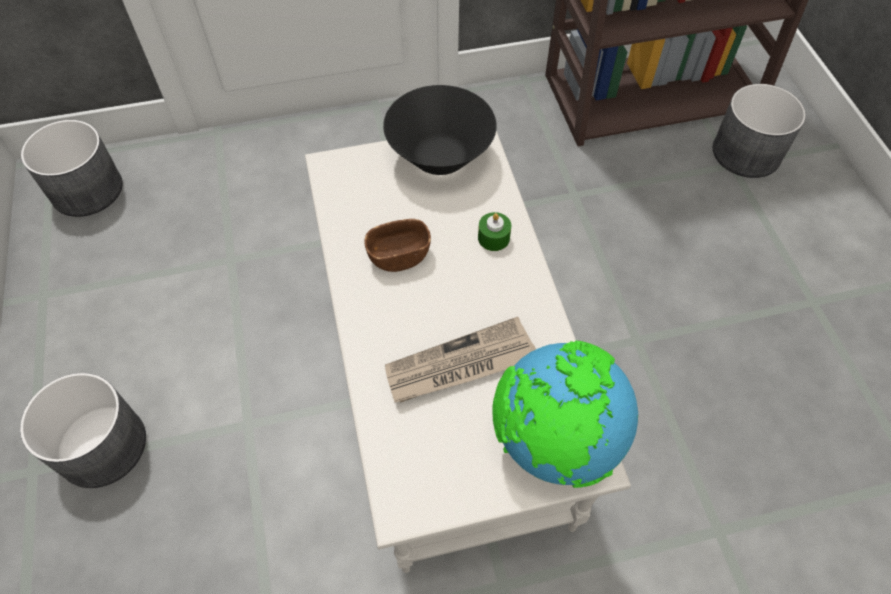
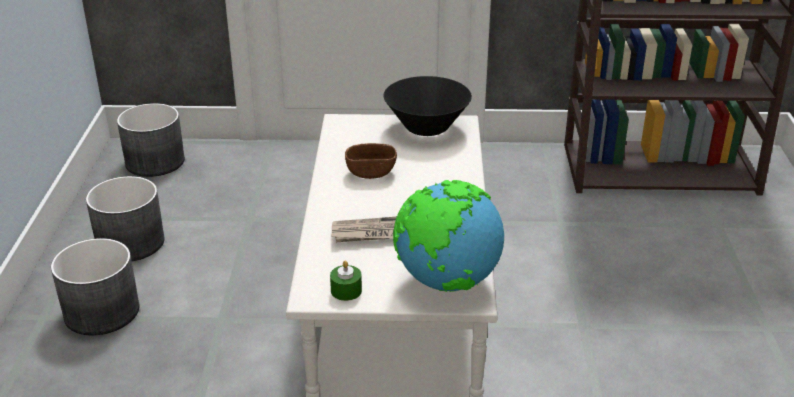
camera: 15 degrees right, 25 degrees down
(493, 238) = (449, 173): green candle -> green candle (346, 290)
(745, 152) = (735, 219): grey planter -> grey planter (130, 243)

